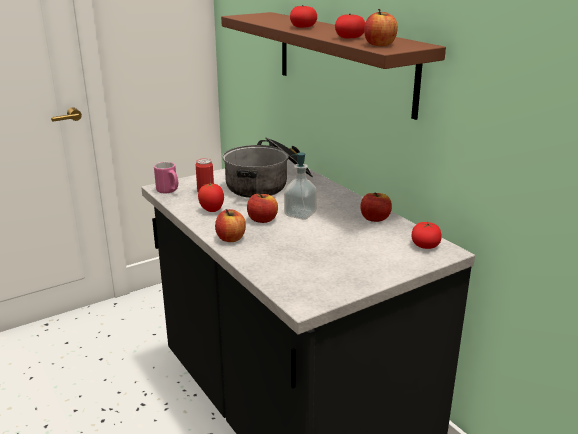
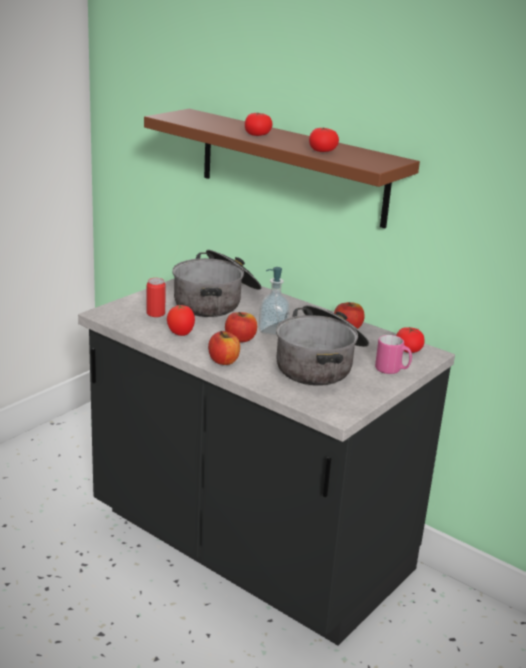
camera: 20 degrees left, 0 degrees up
(169, 191) = (115, 317): pink mug -> pink mug (392, 370)
(323, 250) = (321, 363): none -> cooking pot
(379, 44) = (361, 160): apple -> none

